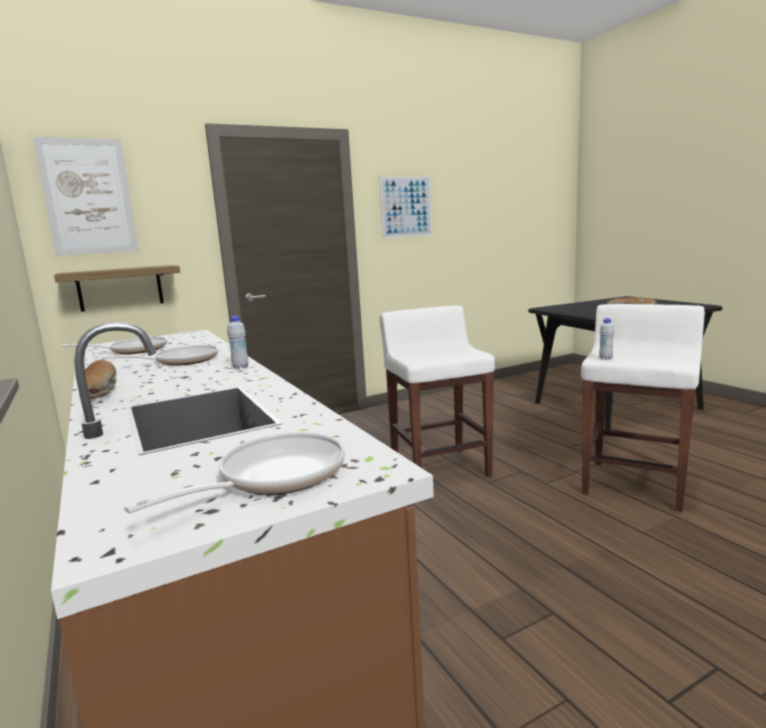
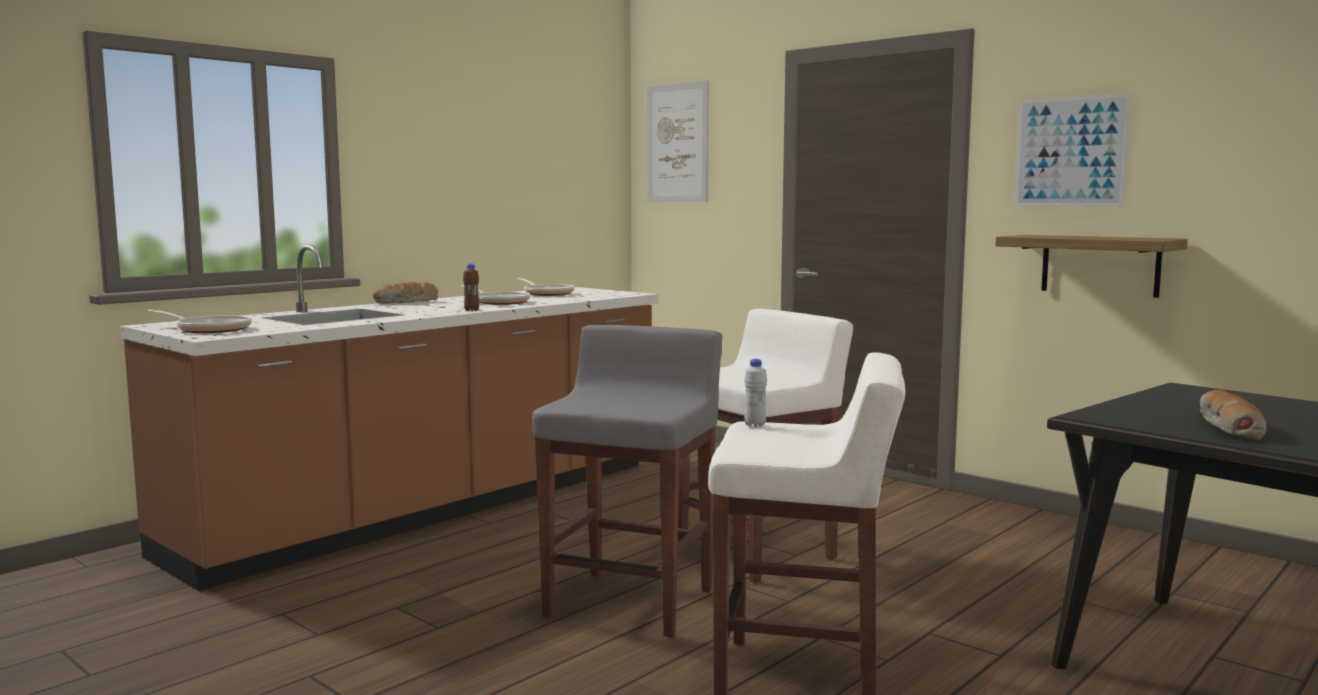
camera: 70 degrees right, 5 degrees down
(120, 288) = (688, 241): shelf -> shelf (1100, 265)
(240, 367) = (471, 310): white bottle -> brown bottle
(514, 519) = (632, 602): none -> grey stool

